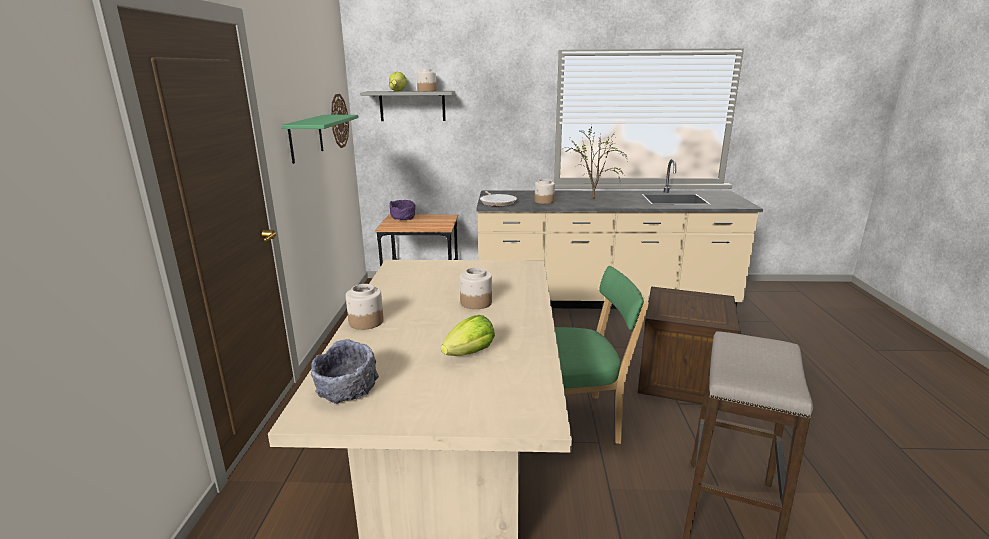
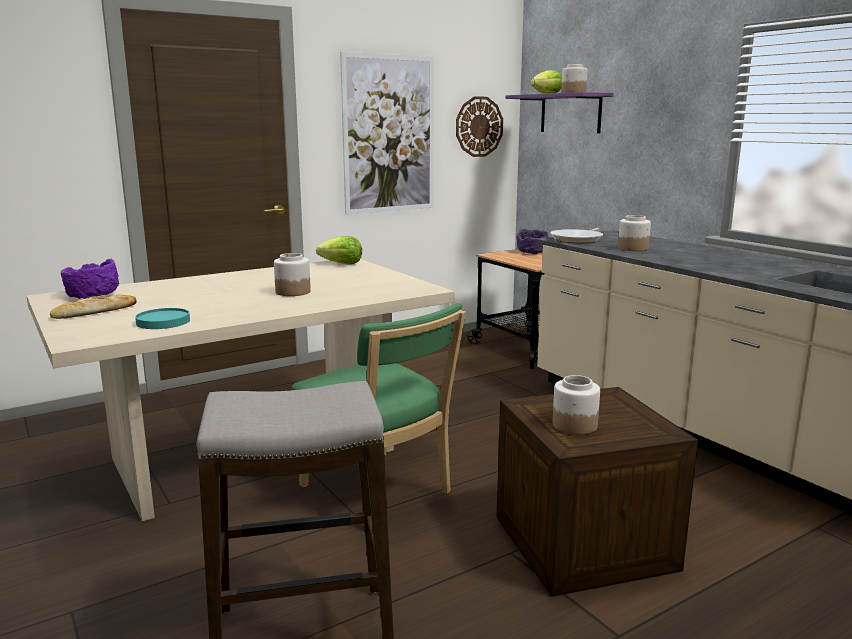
camera: 55 degrees right, 5 degrees down
(306, 138) = (389, 134): green shelf -> picture
(347, 390) = (92, 296): grey bowl -> purple bowl
(365, 322) = (211, 278): jar -> jar (574, 425)
(412, 106) = (570, 113): grey shelf -> purple shelf
(428, 397) = (94, 312): none -> bread
(470, 353) = (181, 308): lettuce -> lettuce (342, 264)
(513, 368) = (163, 322): none -> turquoise plate
(594, 199) = (708, 259): potted plant -> none

